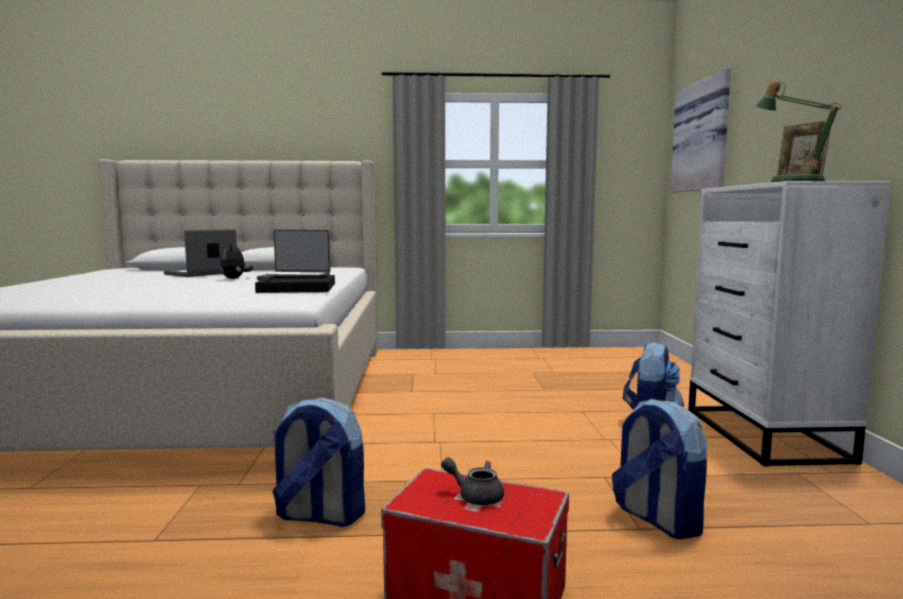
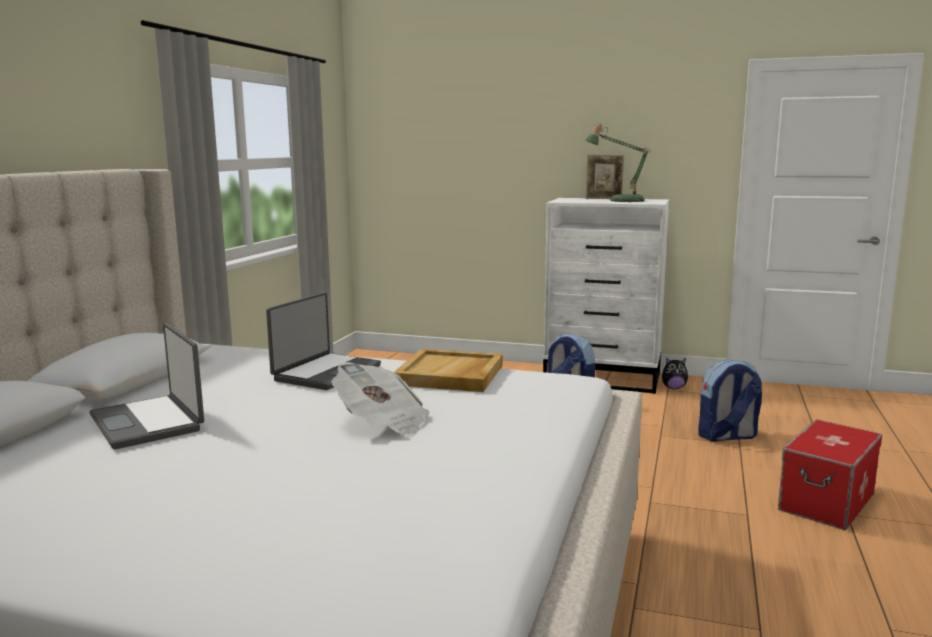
camera: 70 degrees left, 5 degrees up
(192, 287) = (382, 423): none -> newspaper
(235, 278) = (275, 402): plush toy -> plush toy (673, 388)
(296, 288) = (450, 375): black tray -> beige tray
(319, 515) = (714, 544): backpack -> none
(475, 495) = (828, 440): grey teapot -> none
(704, 136) = (423, 139): picture -> none

